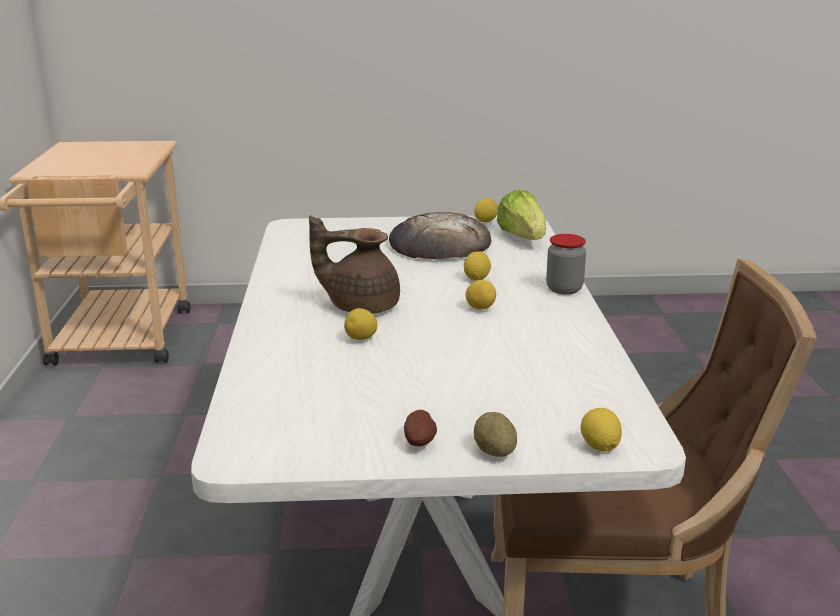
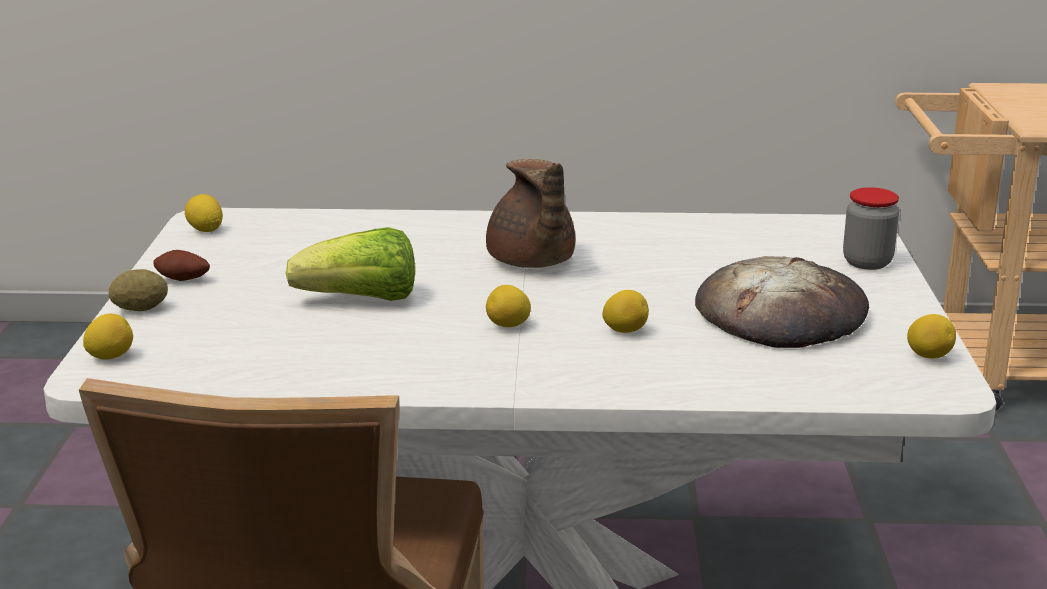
camera: 95 degrees right, 0 degrees up
(360, 306) = (531, 262): brown teapot -> brown teapot turned 150 degrees clockwise
(361, 339) = (430, 261): lemon -> lemon (205, 230)
(523, 238) = (835, 380): lettuce -> lettuce (361, 300)
(564, 289) = (574, 388): jar -> jar (867, 262)

